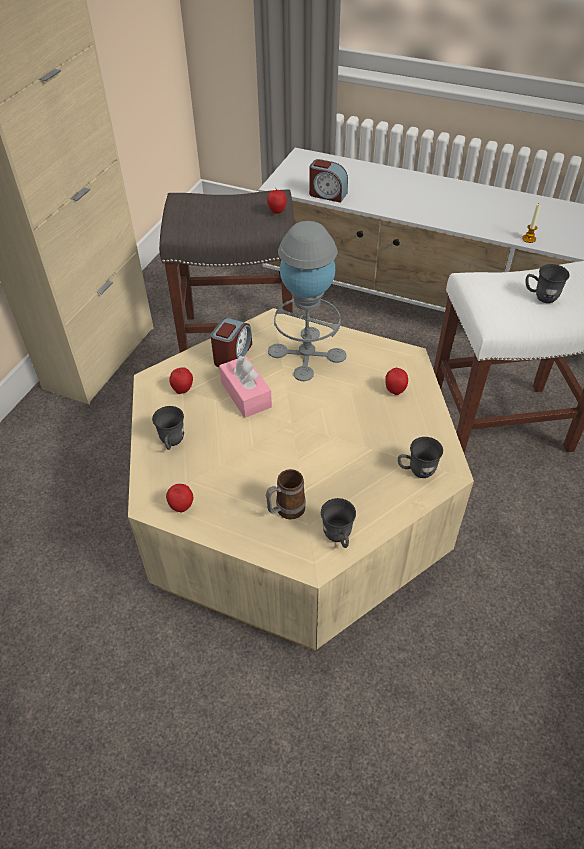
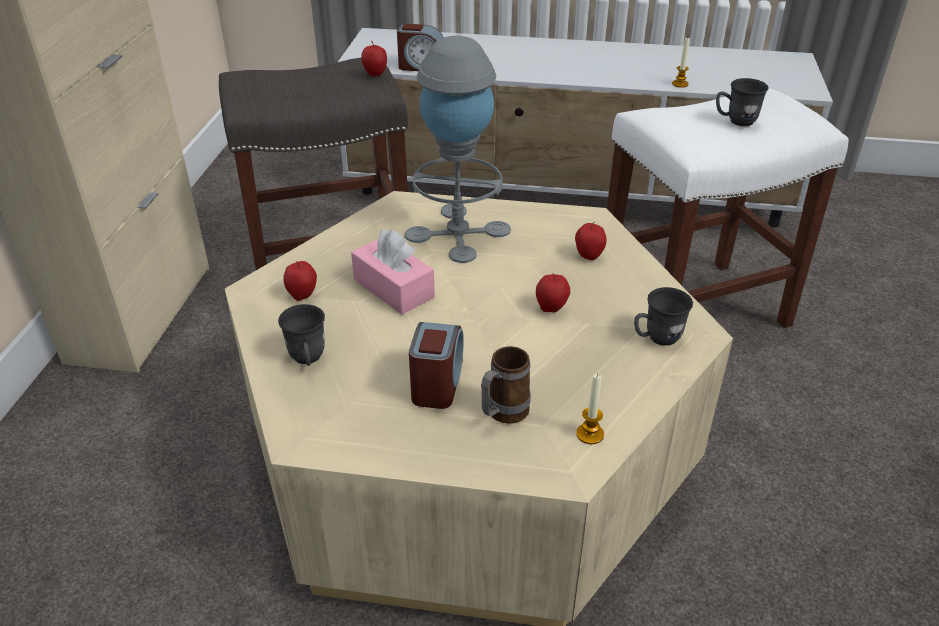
camera: 15 degrees left, 10 degrees down
(182, 507) = (350, 437): apple -> apple (551, 308)
(232, 355) = (358, 247): alarm clock -> alarm clock (437, 382)
(339, 538) = (590, 434): grey mug -> candle

